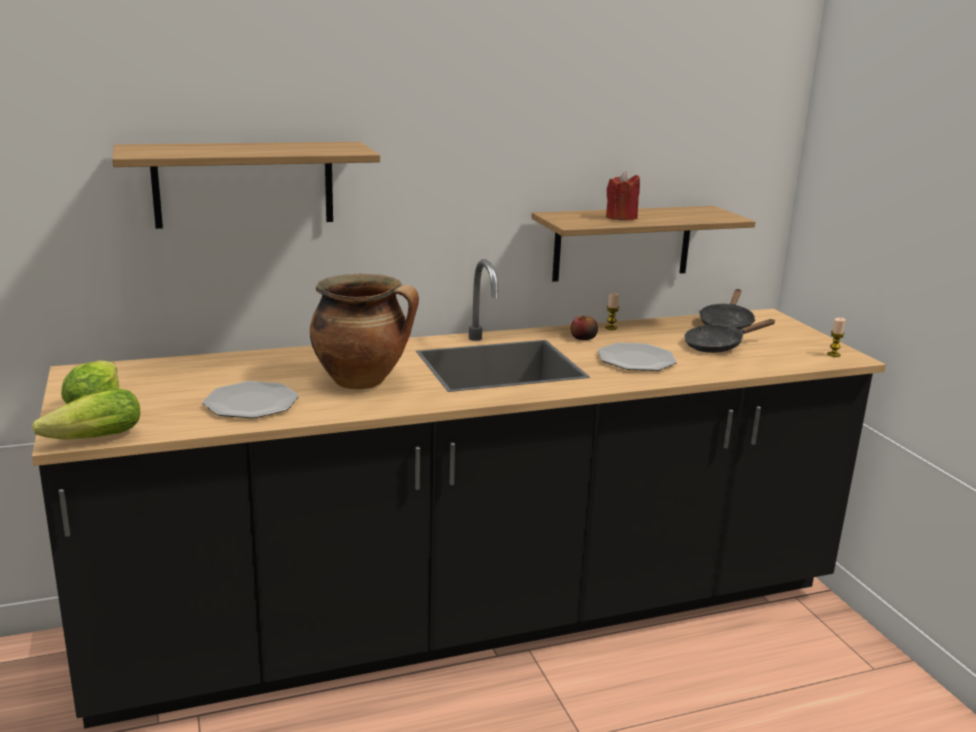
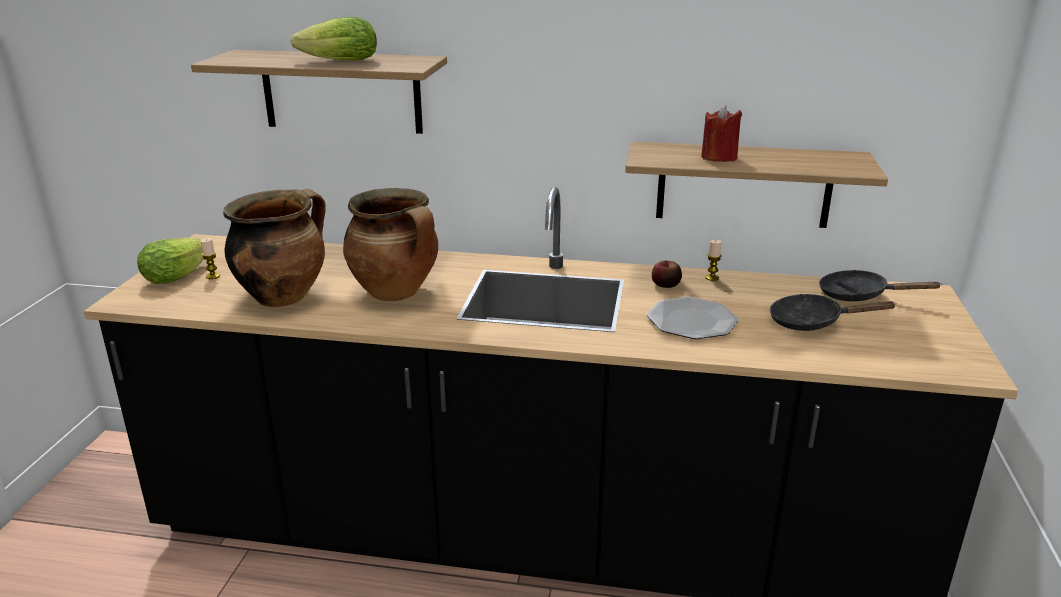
camera: 30 degrees right, 5 degrees up
(89, 440) = (133, 305): lettuce -> lettuce (335, 61)
(251, 403) = (284, 296): plate -> cooking pot
(726, 324) = (859, 295): black frying pan -> black frying pan turned 60 degrees clockwise
(833, 354) = (955, 362): candle -> candle (213, 276)

